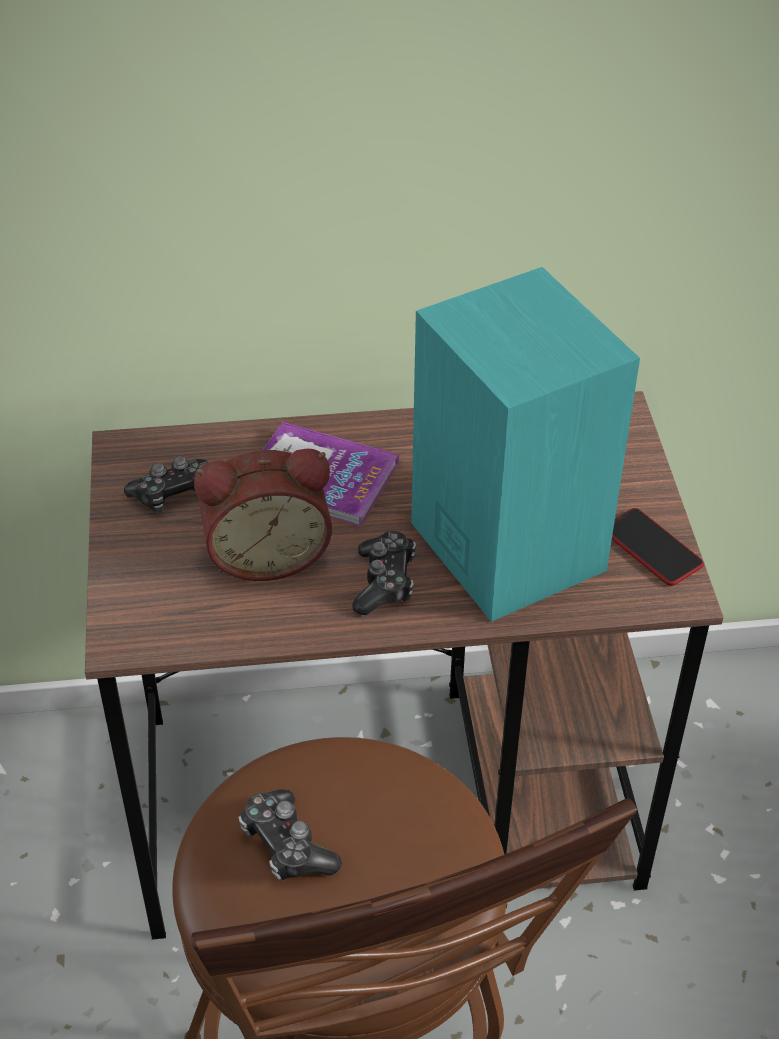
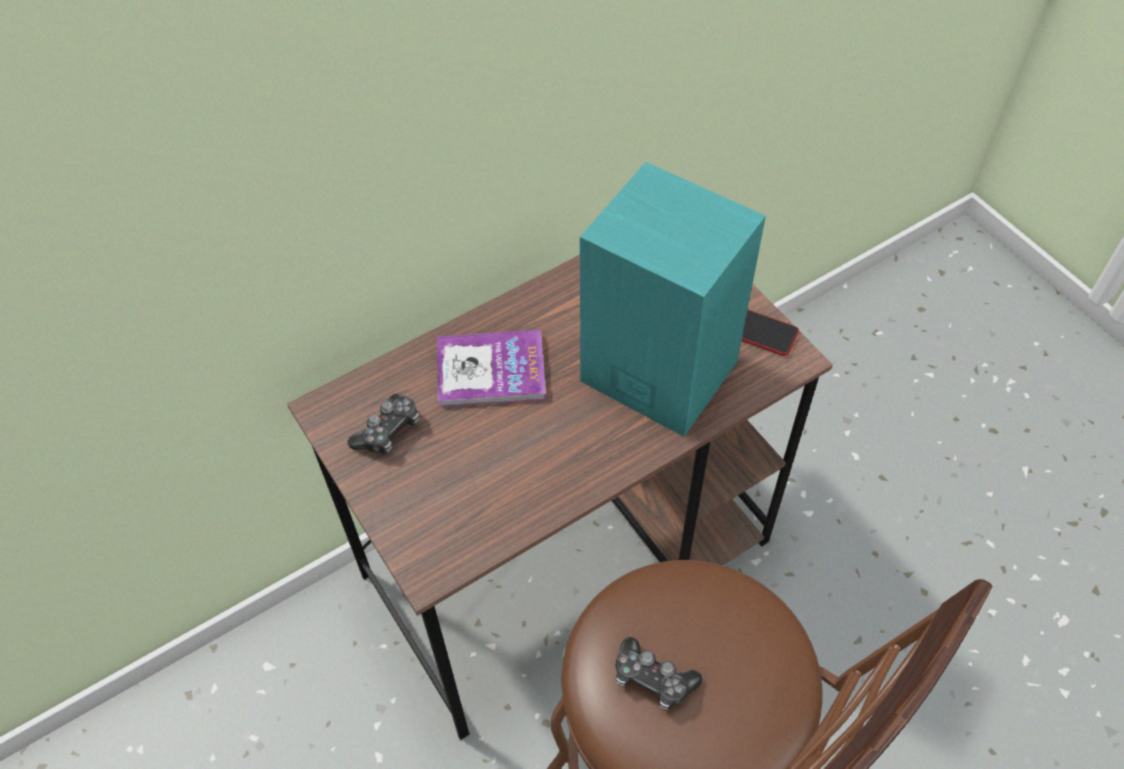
camera: 25 degrees left, 10 degrees up
(267, 553) = (491, 451): alarm clock -> none
(384, 582) = (591, 437): game controller -> none

